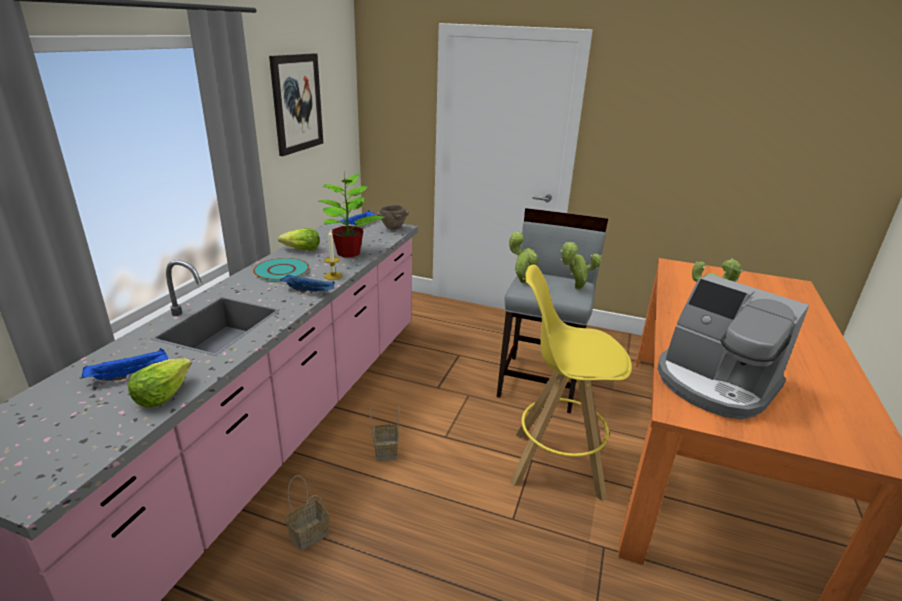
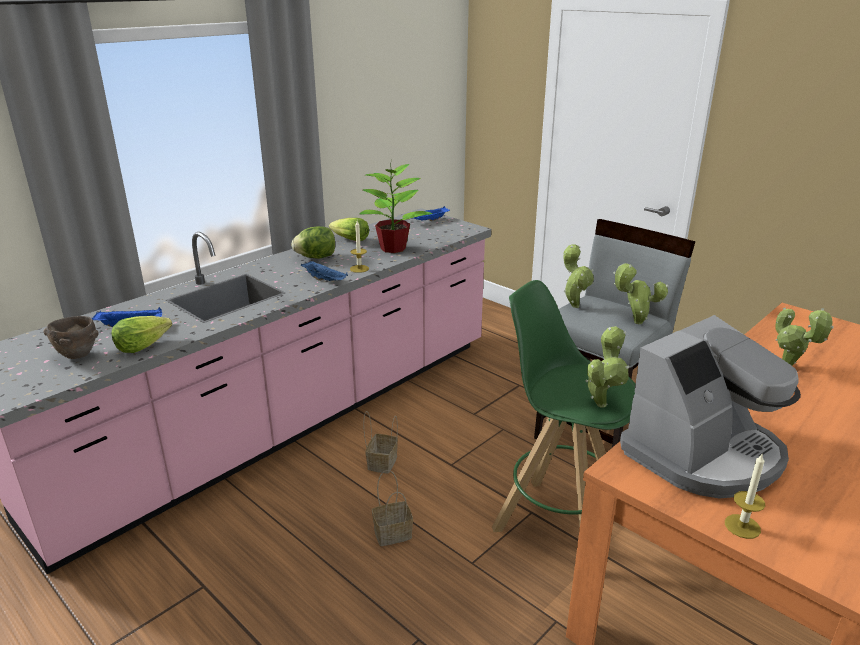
camera: 25 degrees right, 0 degrees up
(282, 270) = (316, 257): turquoise plate -> lettuce
(297, 103) = (378, 86): picture -> none
(310, 533) = (270, 516): basket -> basket (393, 533)
(393, 228) = (461, 228): brown bowl -> brown bowl (79, 355)
(556, 464) = (557, 523): yellow stool -> green stool
(607, 358) = (601, 402): none -> potted plant
(714, 384) = (704, 454): coffee machine -> coffee machine turned 105 degrees counterclockwise
(785, 434) = (742, 526): none -> candle

